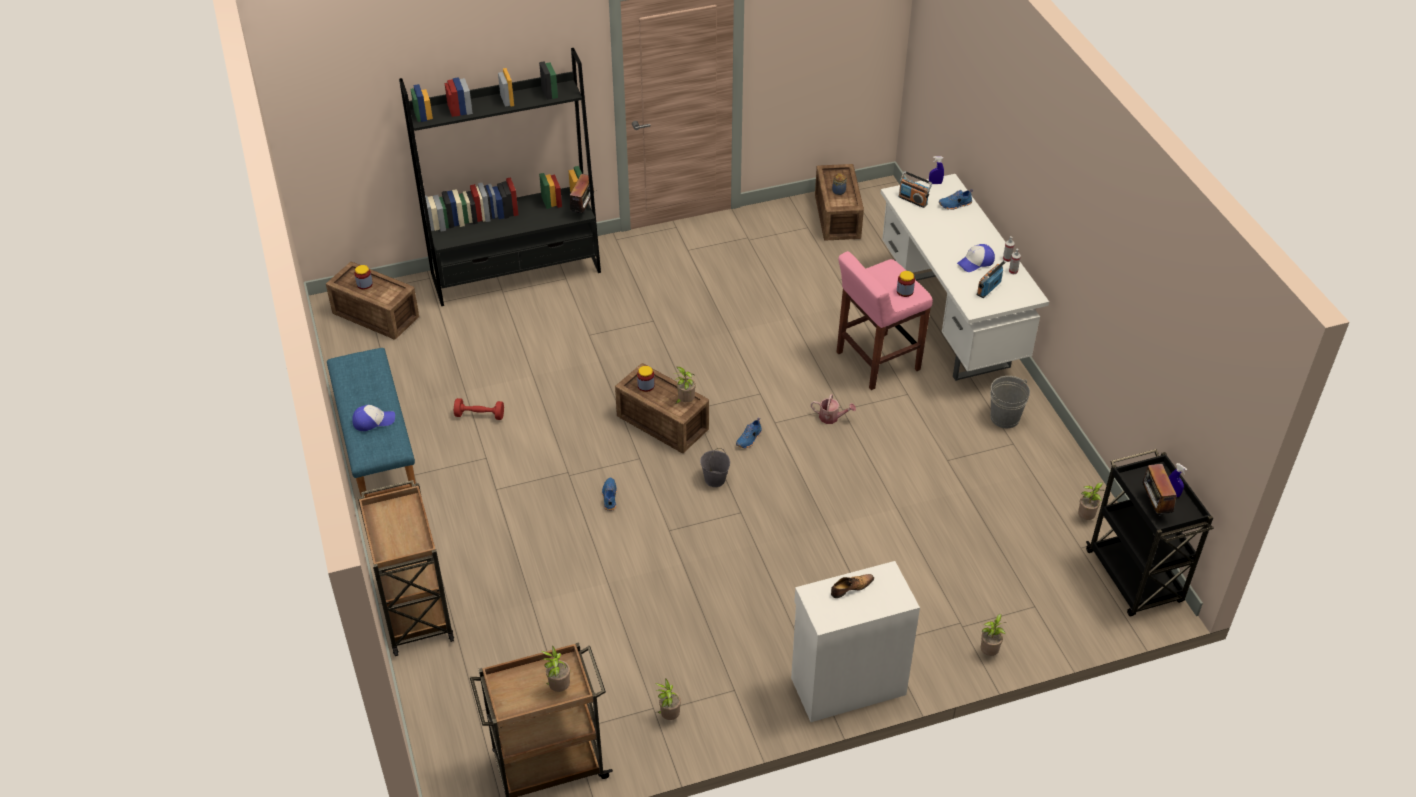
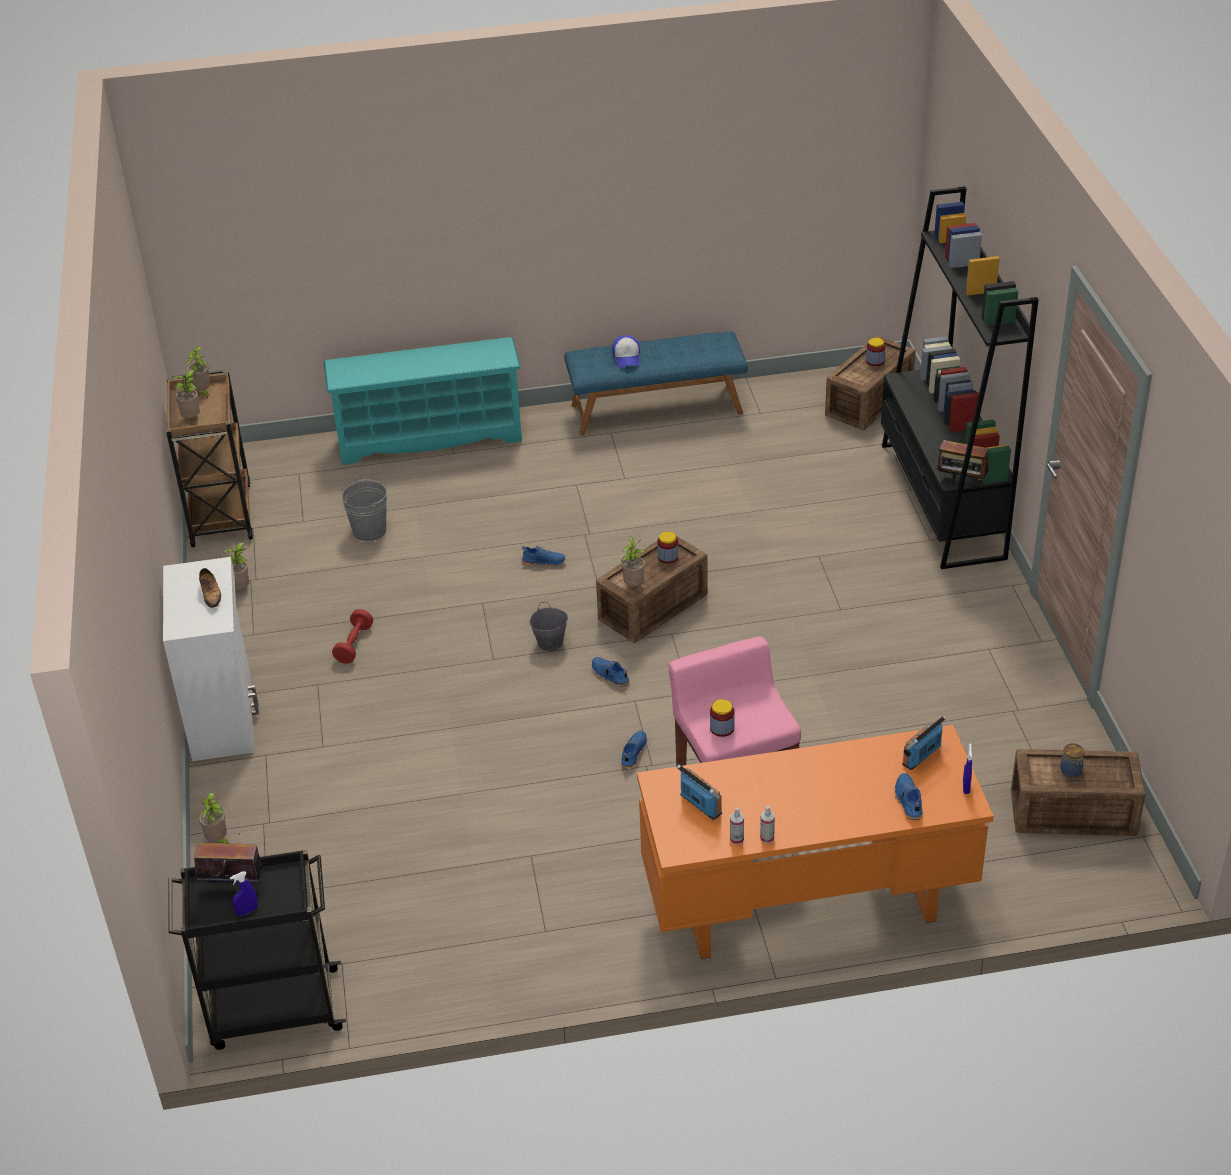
camera: 100 degrees right, 5 degrees down
(415, 610) = (430, 437): brown cart -> turquoise shoe rack
(479, 415) = (691, 474): red dumbbell -> red dumbbell (354, 644)
(832, 417) = (632, 753): watering can -> blue shoe
(951, 323) = (807, 907): white desk -> orange desk
(976, 262) = (763, 801): cap -> none
(1005, 418) = (597, 932): grey bucket -> grey bucket (369, 530)
(1086, 518) = (390, 982): potted plant -> potted plant (202, 393)

